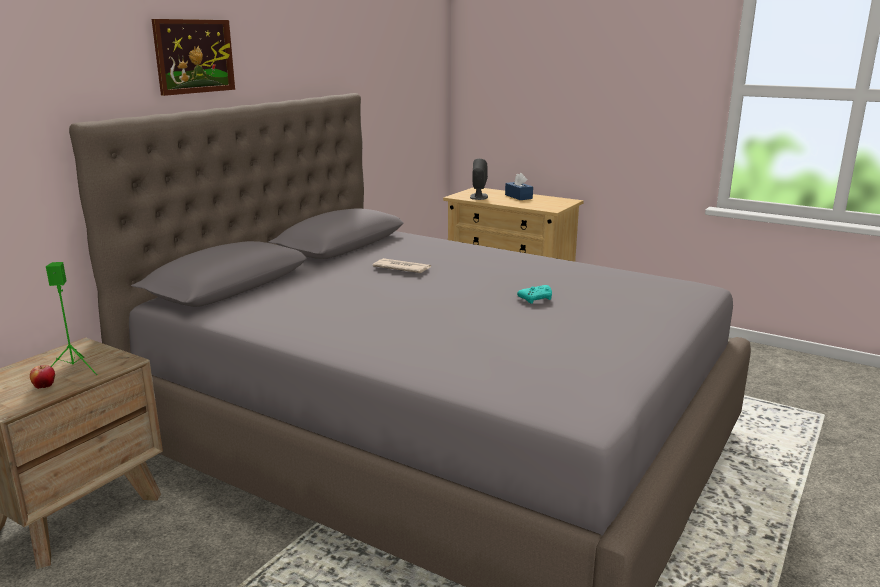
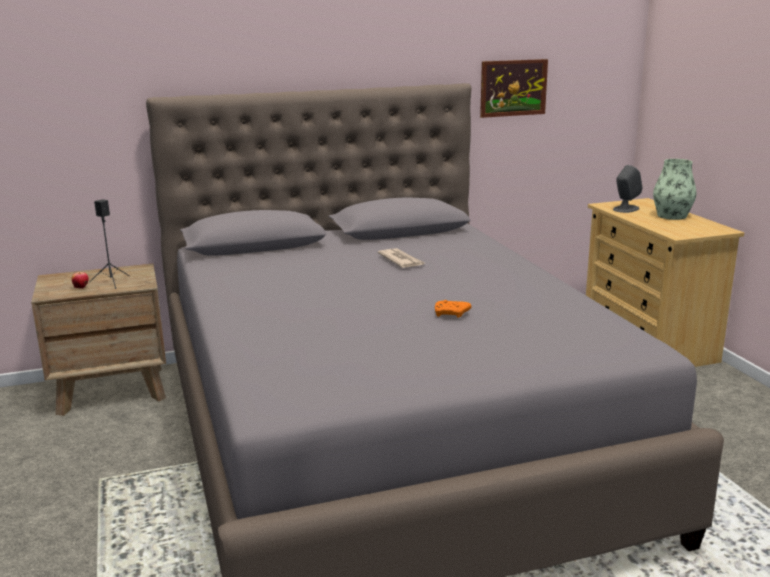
camera: 40 degrees right, 0 degrees up
(75, 369) = (111, 282): green speaker -> black speaker
(194, 56) = (278, 46): picture -> picture (513, 88)
(518, 197) = (671, 216): blue tissue box -> vase
(536, 299) = (451, 314): turquoise game controller -> orange game controller

